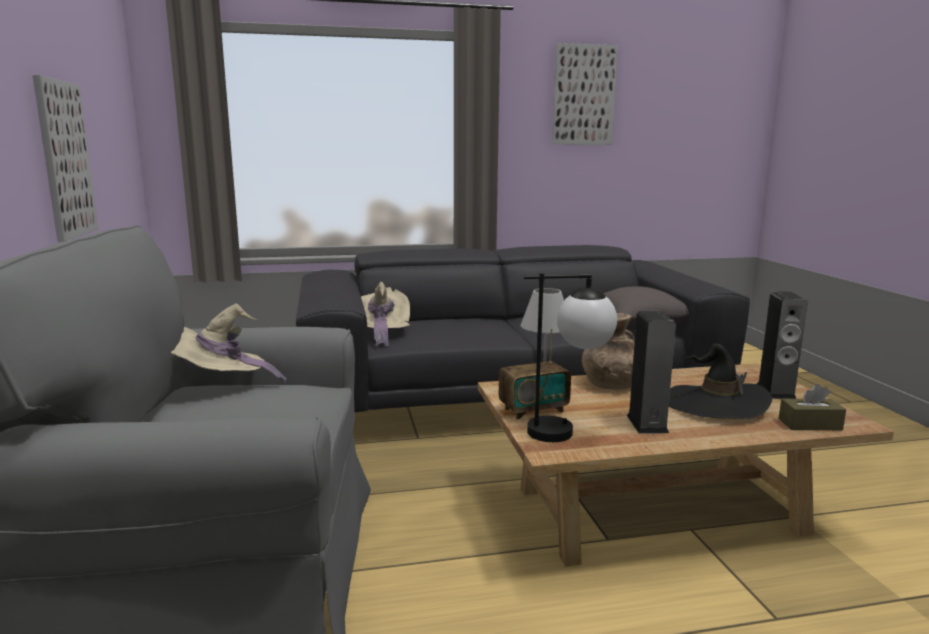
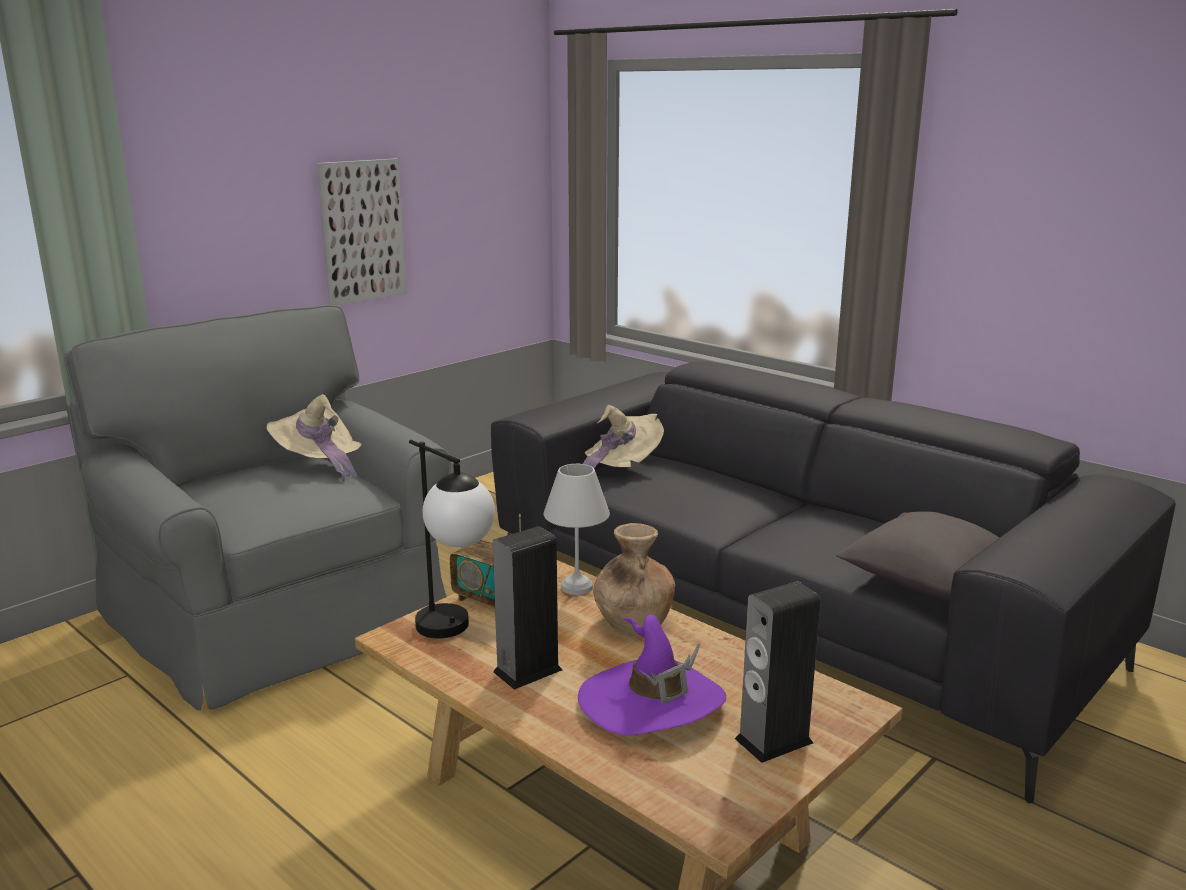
camera: 55 degrees right, 5 degrees up
(583, 95) = (1097, 156): picture -> none
(715, 405) = (651, 703): black hat -> purple hat
(810, 424) = (662, 785): brown tissue box -> none

